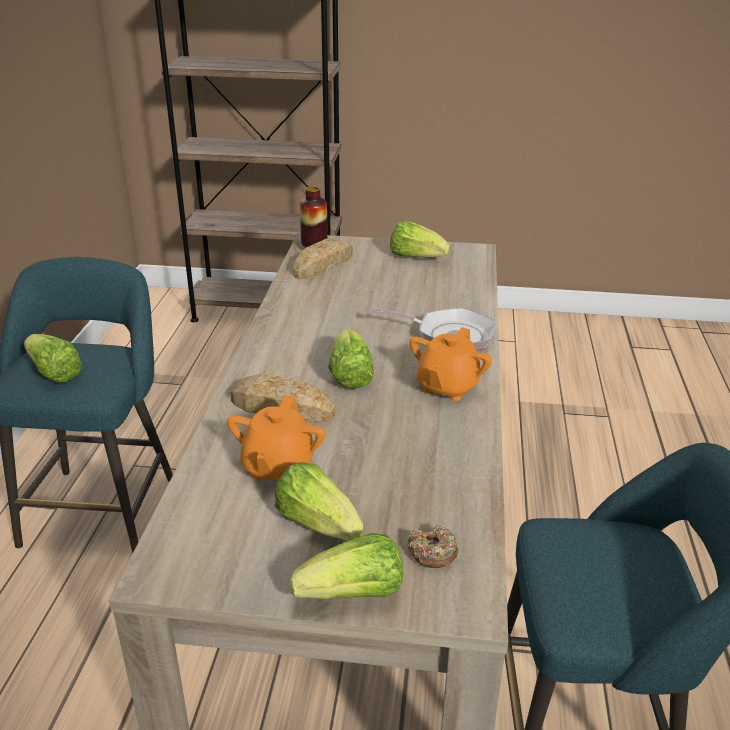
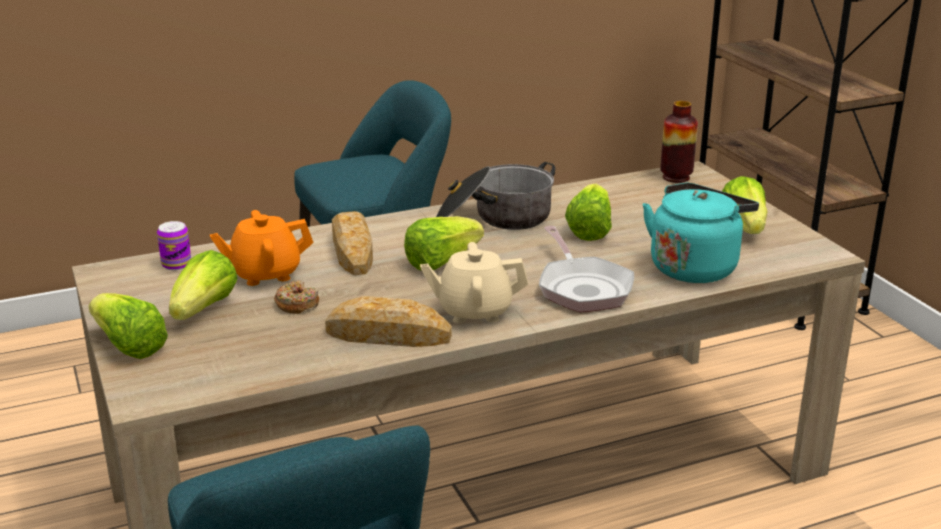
camera: 60 degrees right, 5 degrees down
(54, 373) = (345, 171): lettuce -> lettuce (589, 230)
(196, 517) = (176, 264): none -> can
(297, 329) = (495, 218): none -> cooking pot
(324, 265) = (646, 192): bread -> bread (388, 334)
(432, 553) = (201, 366): donut -> donut (297, 304)
(447, 387) = (474, 311): orange teapot -> beige teapot
(455, 290) = (695, 267): none -> turquoise kettle

